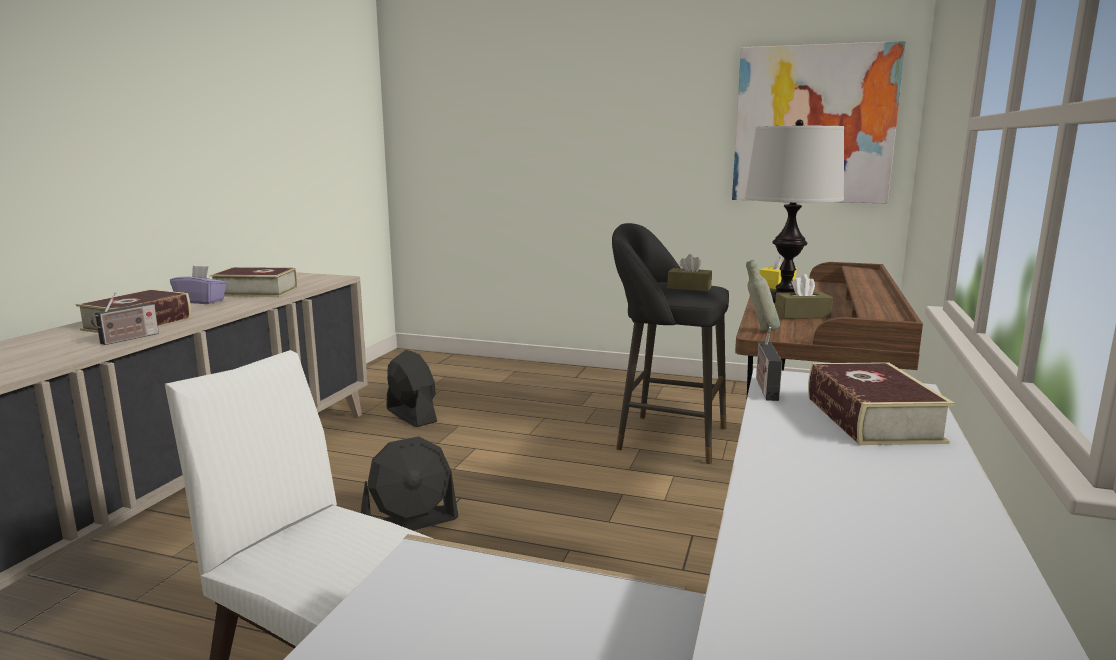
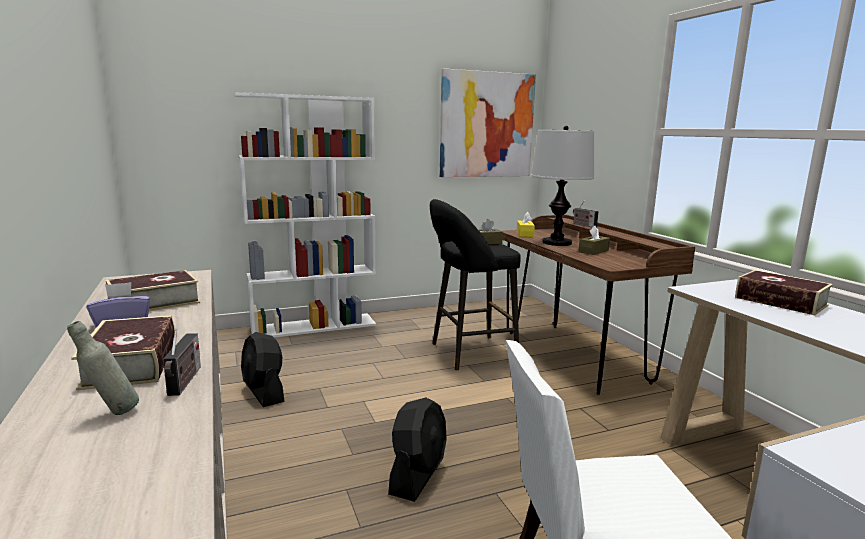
camera: 40 degrees left, 0 degrees up
(411, 415) = (264, 392): black fan -> black fan turned 135 degrees counterclockwise
(549, 370) = (314, 326): none -> white bookcase
(760, 331) = (607, 264): grey bottle -> grey bottle (111, 414)
(765, 388) = (706, 296): radio -> radio (583, 225)

